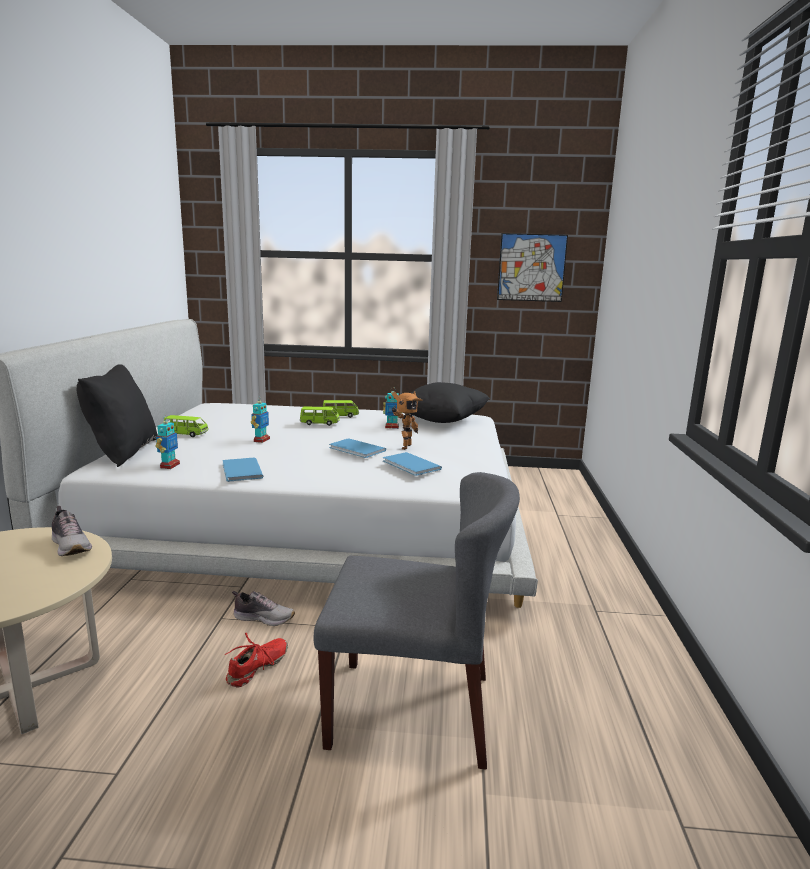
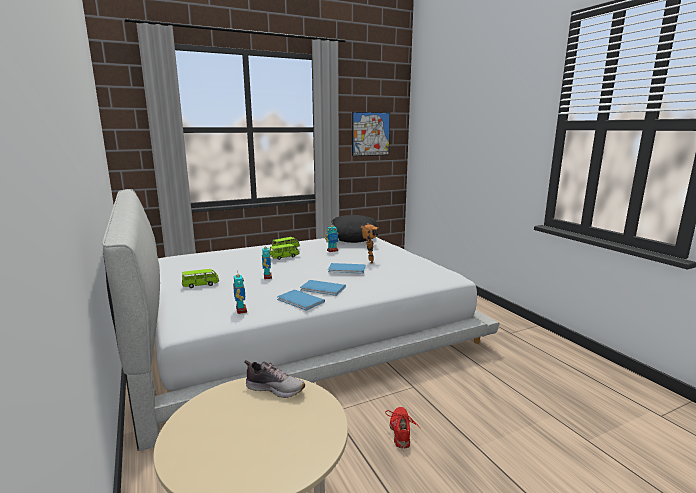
camera: 30 degrees left, 0 degrees up
(122, 452) = (178, 310): black pillow -> none
(264, 618) = (359, 400): shoe -> none
(411, 466) = (398, 272): blue book -> blue book (323, 289)
(412, 710) = (507, 416): grey chair -> none

